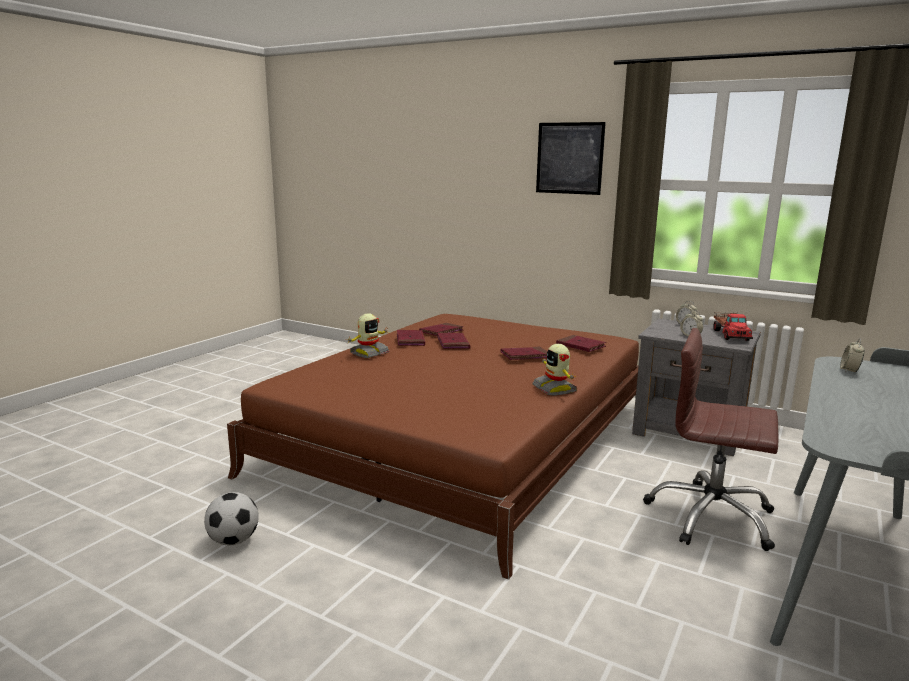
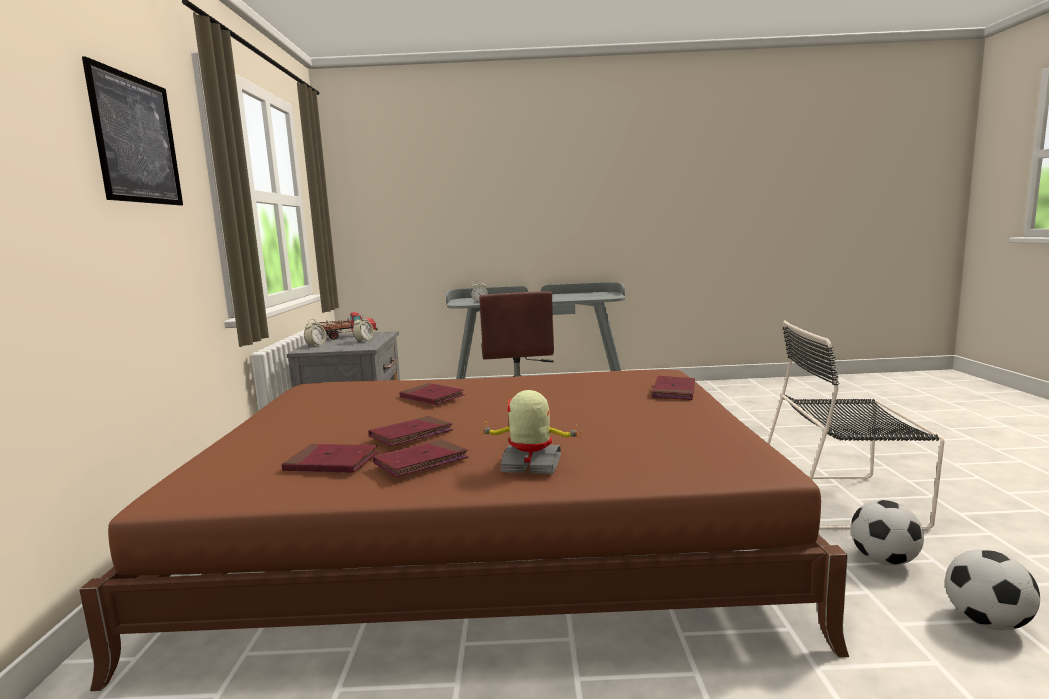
camera: 120 degrees left, 5 degrees down
(162, 528) = (986, 622): none -> football
(297, 589) = (842, 501): none -> black chair
(555, 389) = (519, 378): toy robot -> none
(580, 346) = (367, 386): red book -> red book (674, 391)

